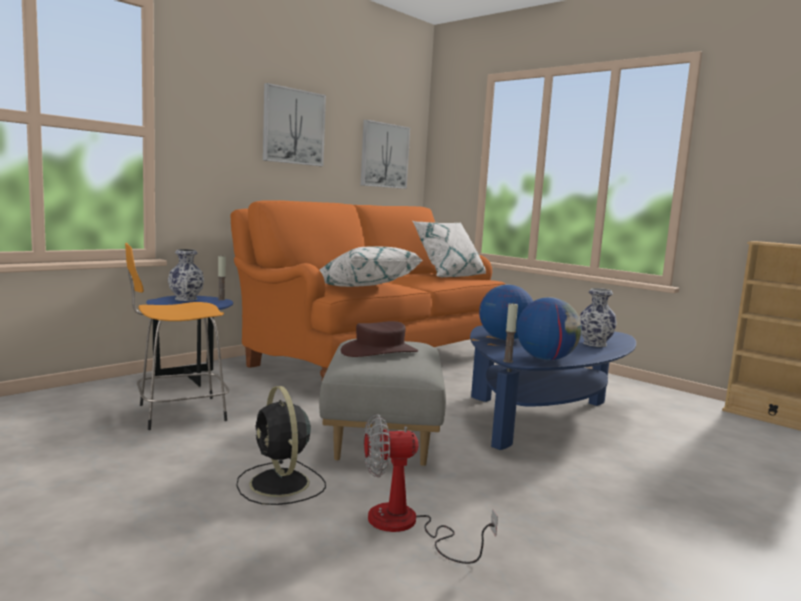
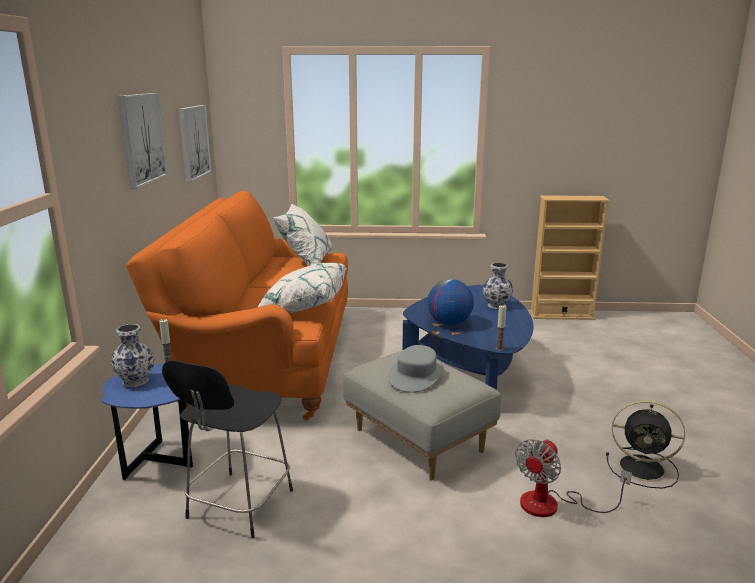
camera: 40 degrees left, 10 degrees up
(178, 413) = (238, 506): orange stool -> black stool
(280, 484) = (441, 522): black fan -> black fan (644, 468)
(379, 351) = (416, 376): brown hat -> grey hat
(545, 359) = (509, 336): globe -> none

